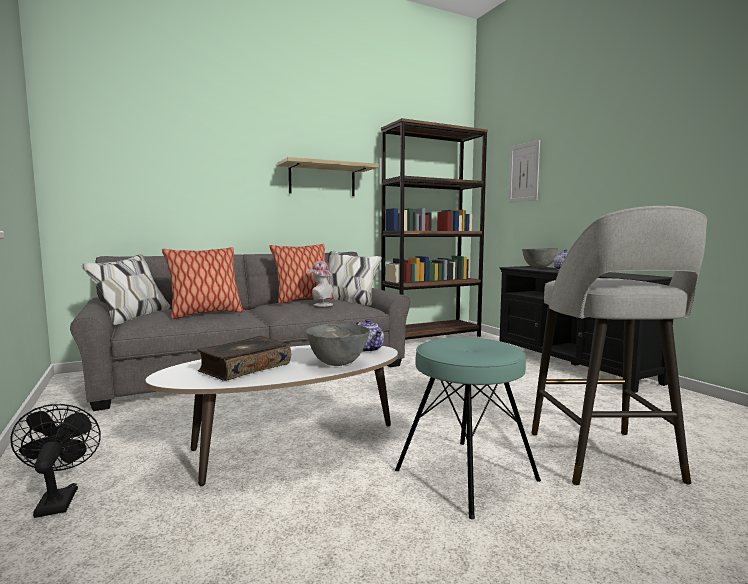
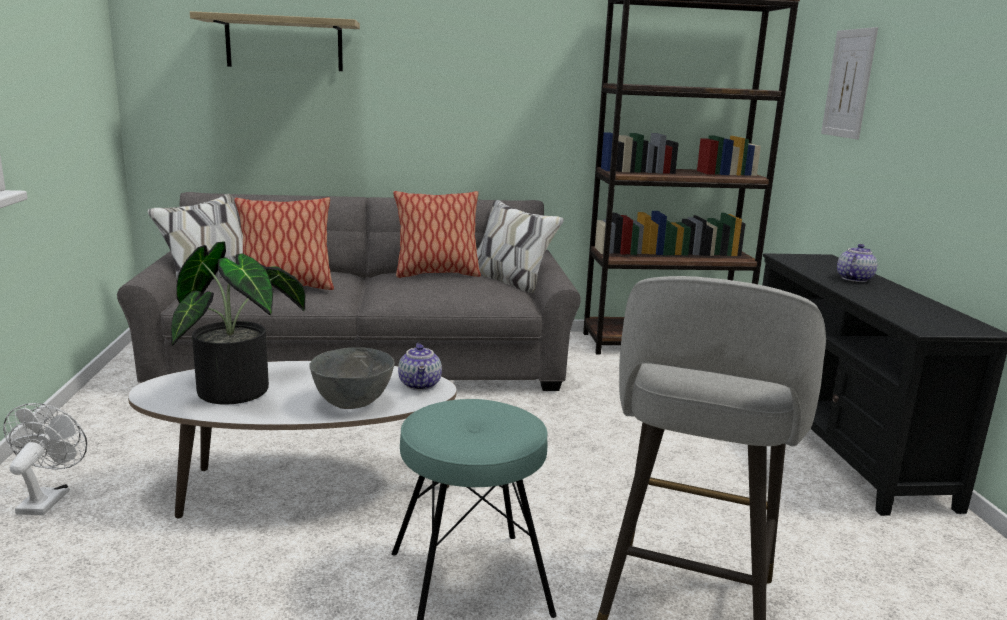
camera: 20 degrees right, 10 degrees up
(58, 499) = (47, 498): black fan -> white fan
(244, 368) = (243, 391): book -> potted plant
(320, 304) = (446, 288): hat -> none
(322, 180) = (501, 83): shelf -> shelf (284, 44)
(538, 267) = (829, 263): grey bowl -> none

